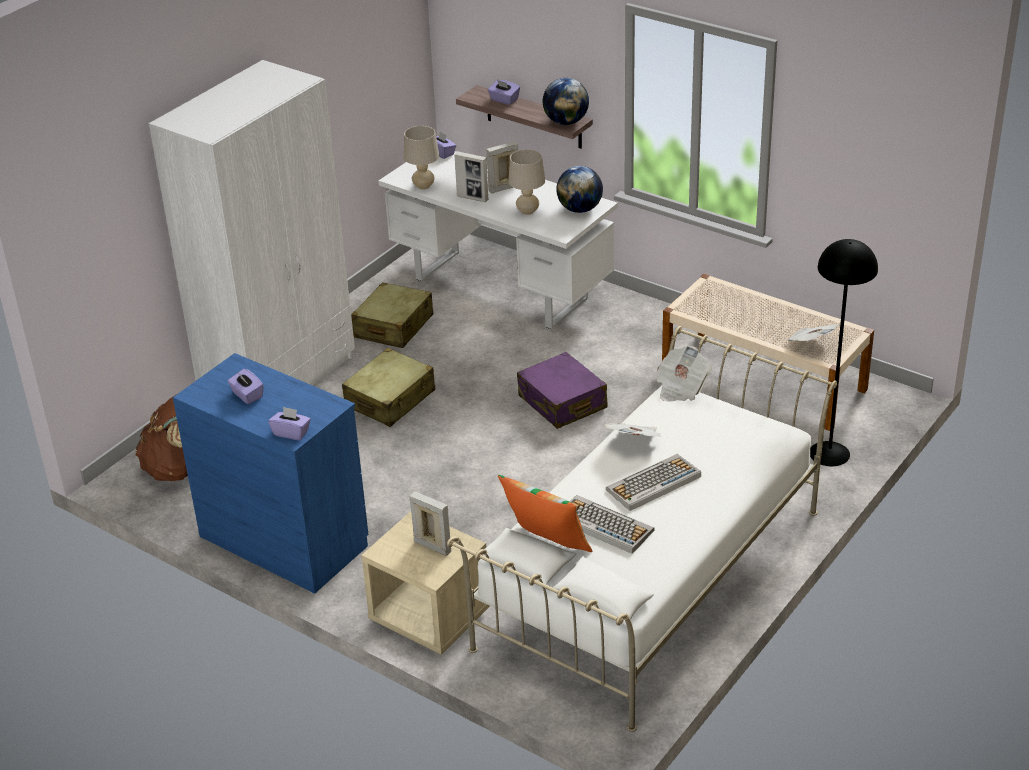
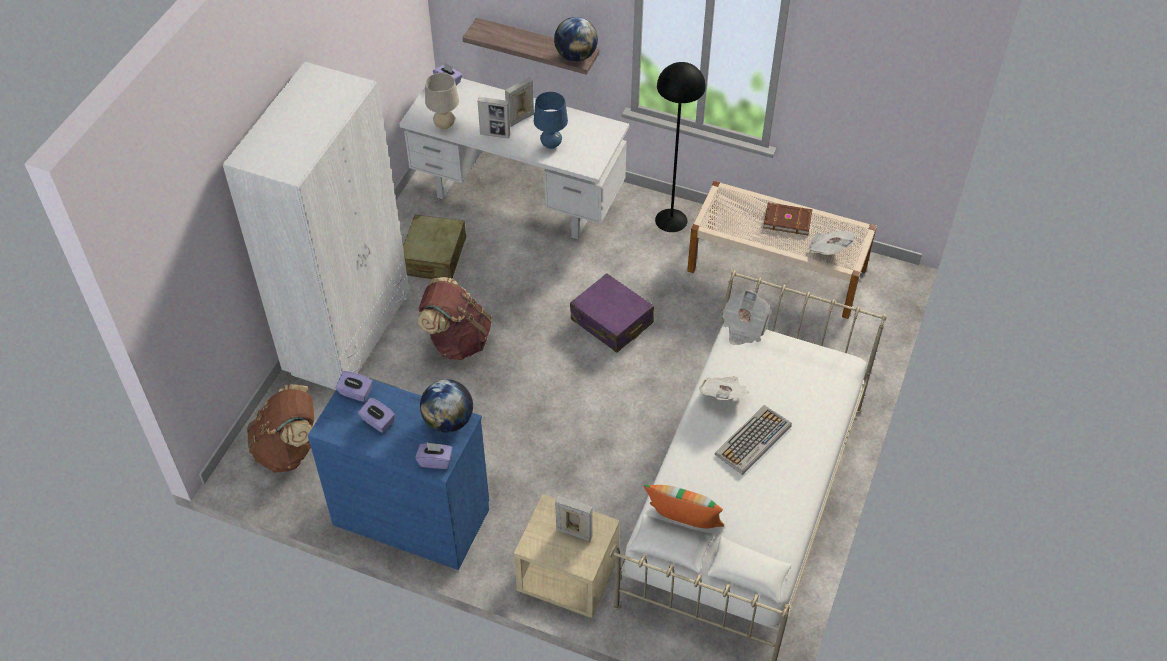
camera: 15 degrees left, 15 degrees up
(390, 399) = (457, 340): beige suitcase -> brown backpack
(504, 100) = (509, 34): purple tissue box -> purple tissue box (355, 393)
(527, 211) = (551, 144): beige table lamp -> blue table lamp
(580, 209) = (597, 136): globe -> globe (448, 420)
(603, 525) = (724, 494): keyboard -> none
(773, 314) = (787, 219): none -> brown book
(829, 453) = (853, 343): black floor lamp -> black floor lamp (670, 220)

